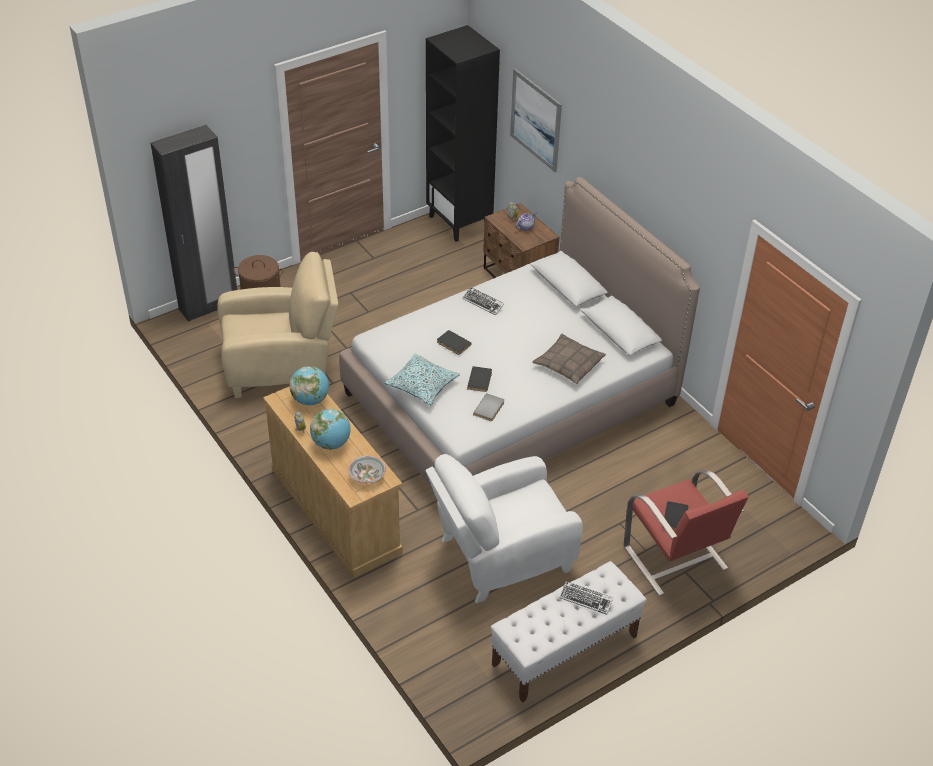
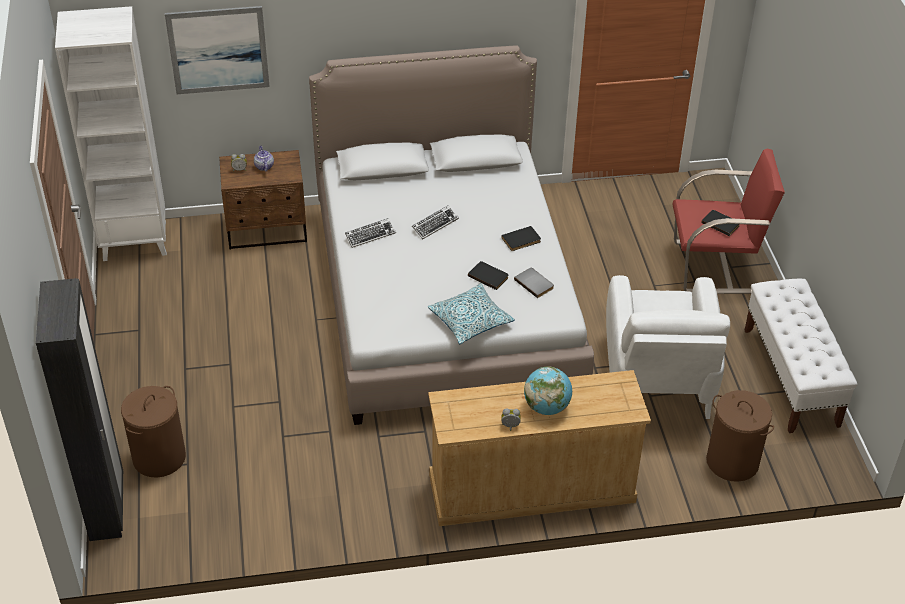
camera: 65 degrees left, 0 degrees up
(282, 367) = (271, 468): beige armchair -> none
(310, 400) = (467, 404): globe -> none
(367, 476) = (611, 393): bowl -> none
(434, 631) = (732, 461): none -> brown laundry basket
(453, 344) = (422, 277): black book -> black book (521, 240)
(460, 222) = (135, 240): black bookcase -> white bookcase
(568, 364) = (502, 209): pillow -> none
(586, 599) = (796, 314): keyboard -> keyboard (435, 224)

